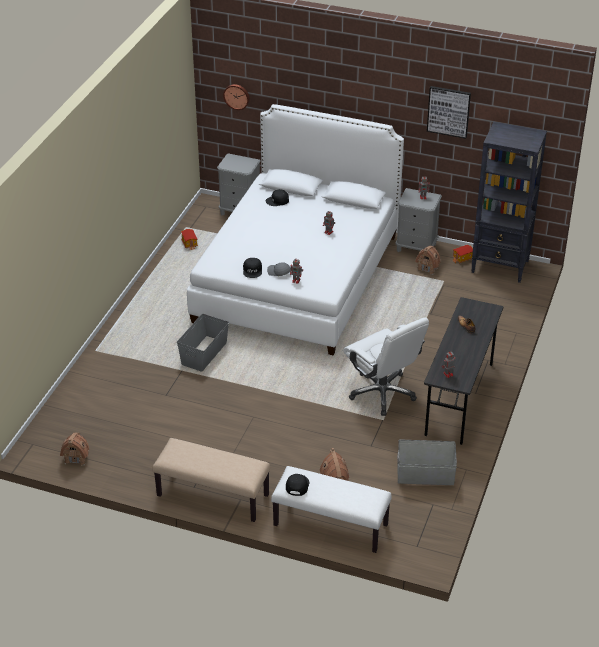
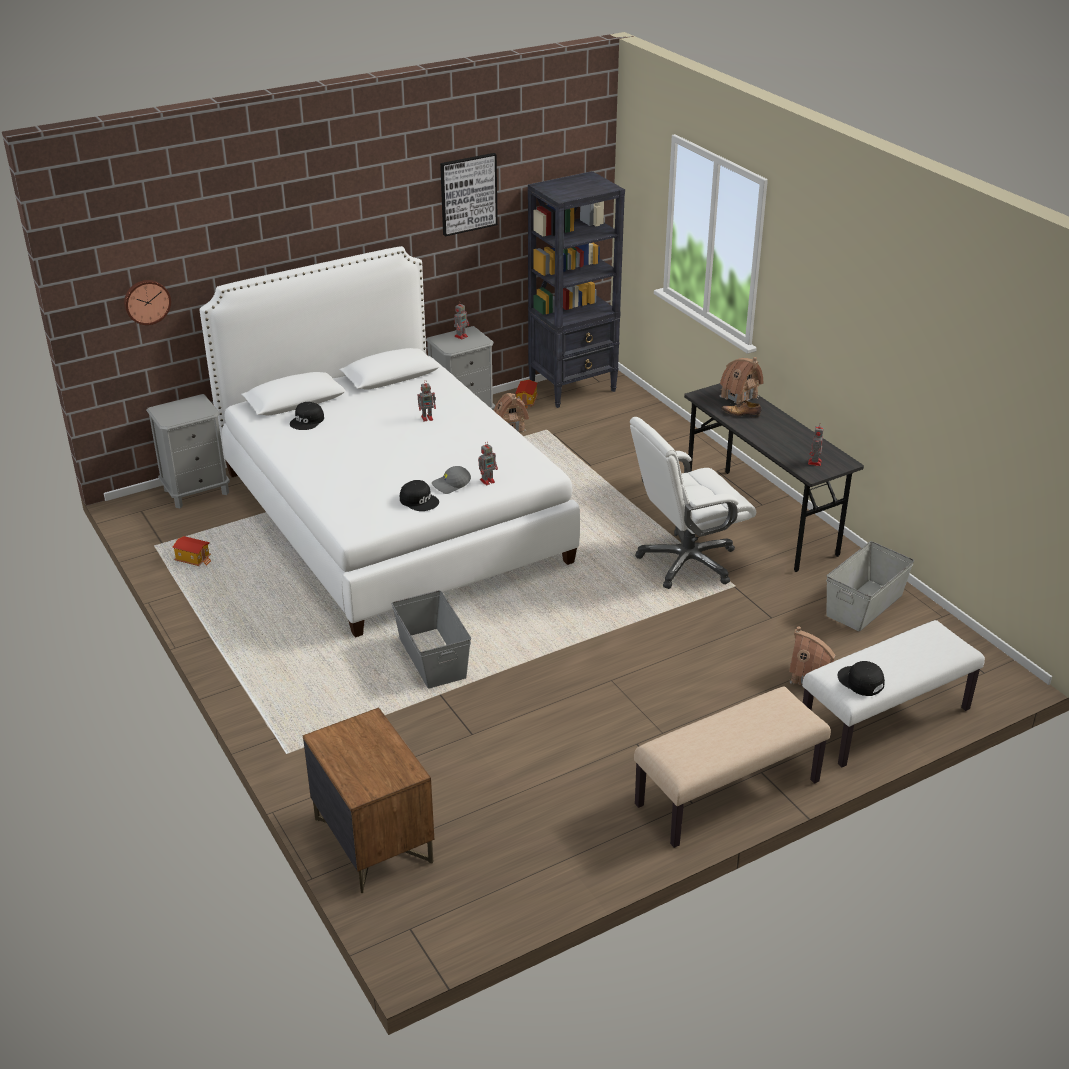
camera: 50 degrees left, 5 degrees down
(70, 405) = (372, 840): none -> brown nightstand
(76, 457) = (498, 892): toy house -> toy house (739, 397)
(382, 393) = (686, 562): white office chair -> white office chair turned 150 degrees clockwise

